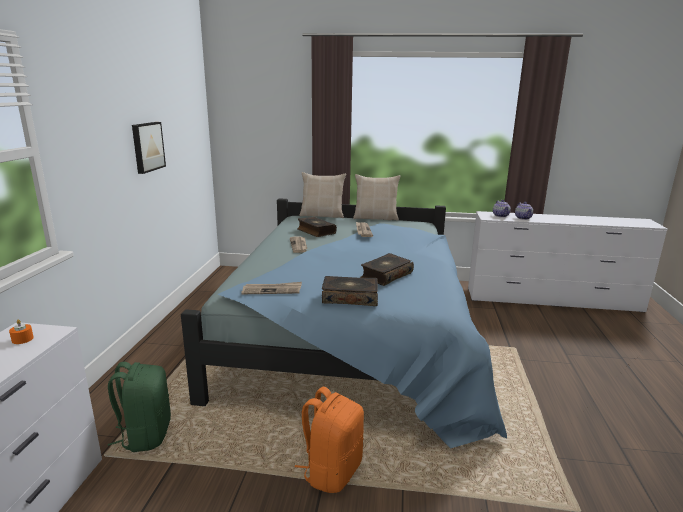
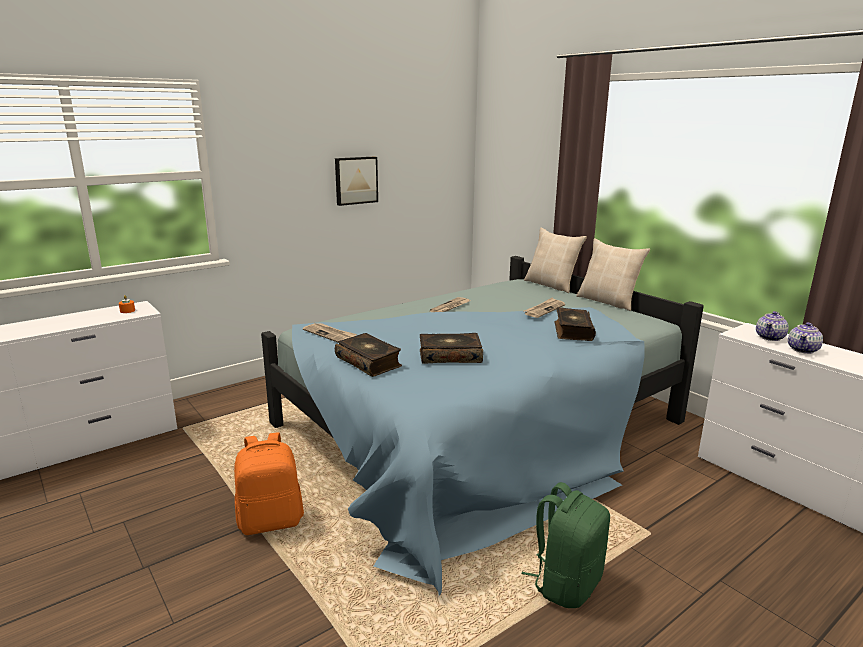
camera: 45 degrees right, 0 degrees up
(145, 435) = (218, 427): green backpack -> green backpack (566, 583)
(315, 231) = (500, 299): book -> book (572, 331)

